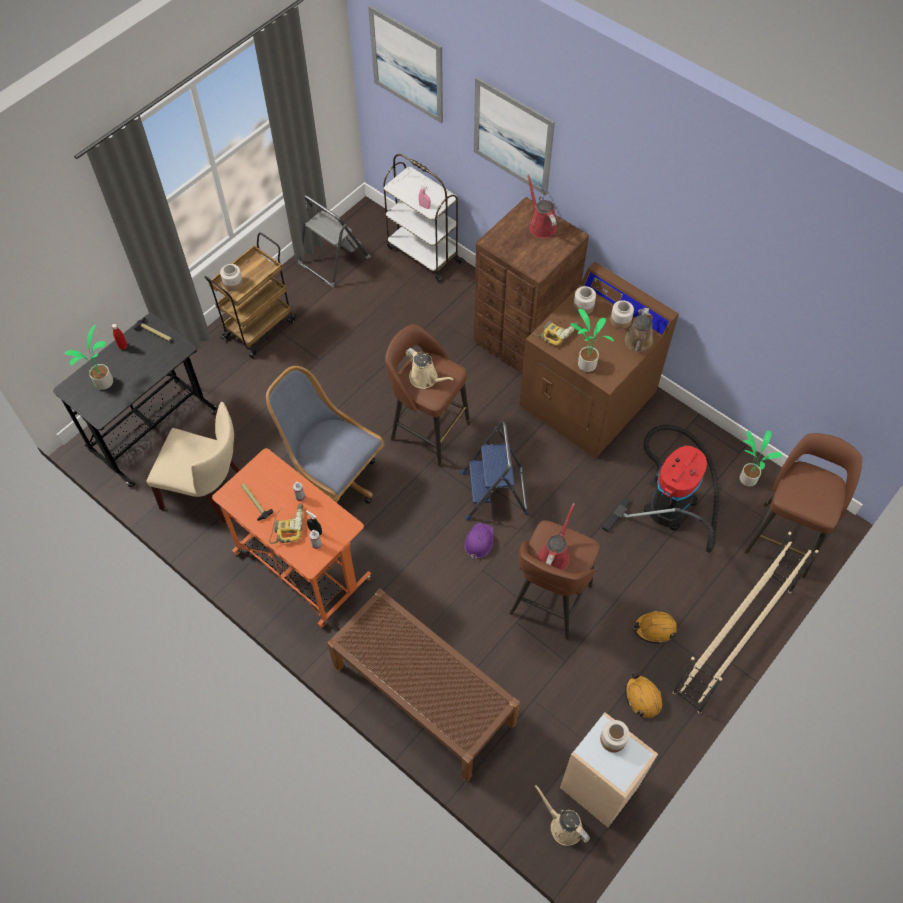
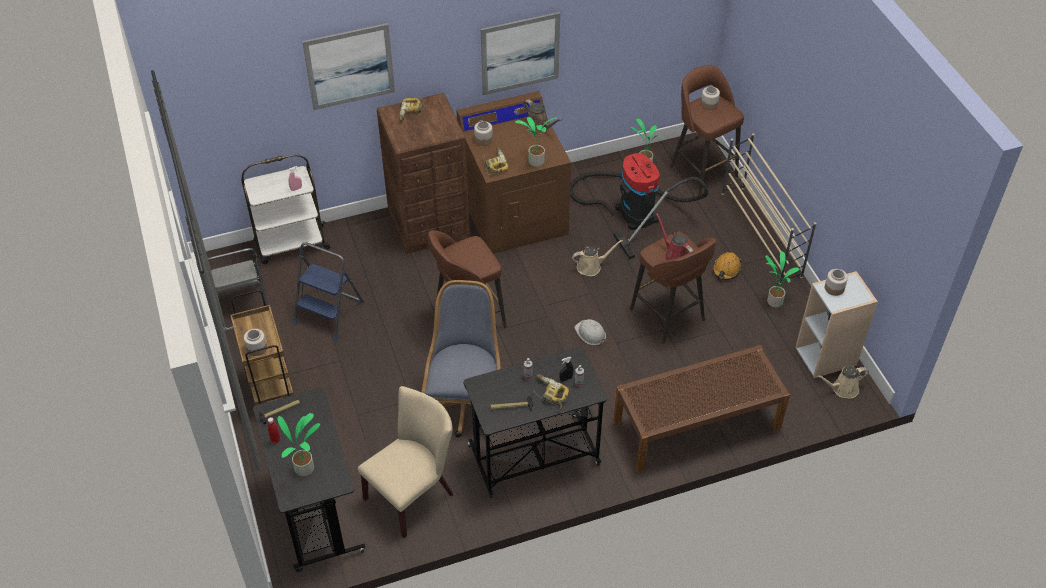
camera: 60 degrees left, 10 degrees down
(302, 566) = (534, 456): orange desk -> black desk
(333, 477) = (465, 400): blue office chair -> blue office chair turned 120 degrees clockwise
(407, 64) = (223, 84): picture -> picture (520, 53)
(425, 378) = (468, 260): beige watering can -> beige watering can (591, 267)
(479, 541) = (590, 333): purple hard hat -> white hard hat
(497, 493) = (556, 303): blue step ladder -> blue step ladder (330, 310)
(541, 225) = (412, 112): red watering can -> power drill
(621, 321) = (513, 127): jar -> jar (709, 104)
(642, 697) = (773, 301): orange hard hat -> potted plant

